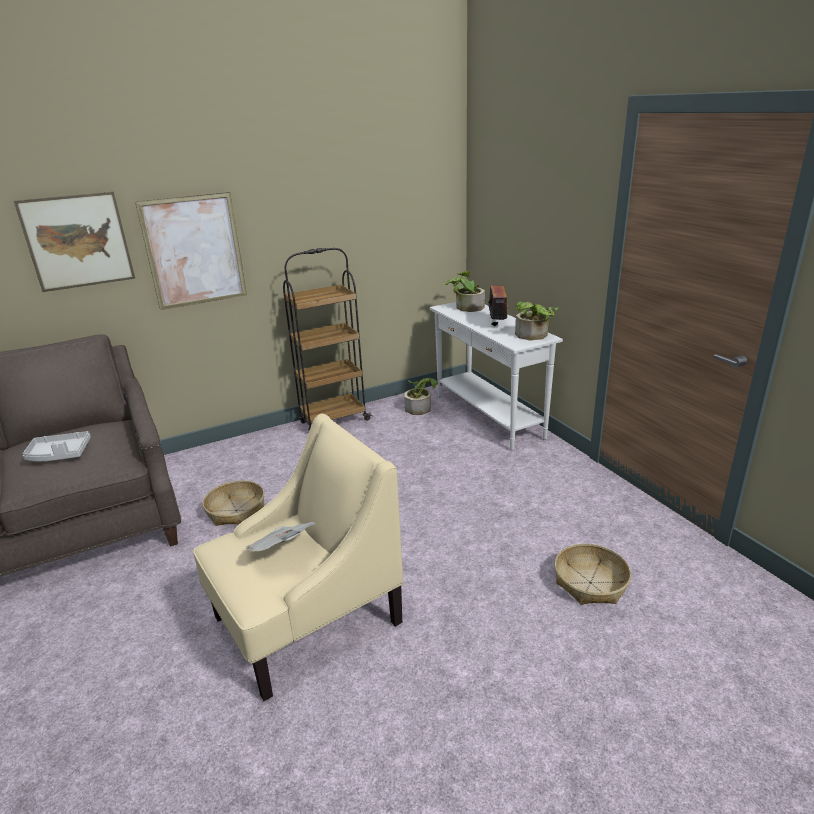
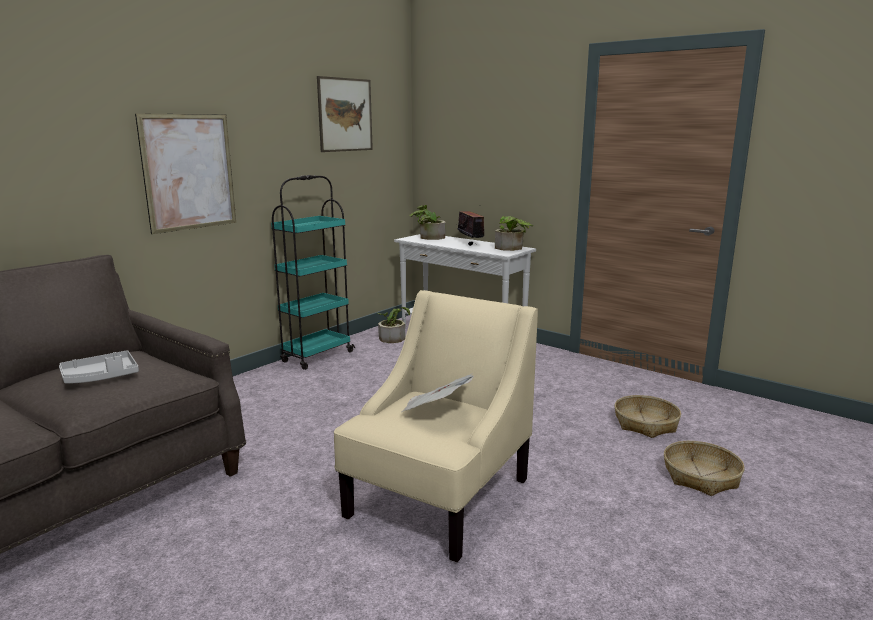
camera: 25 degrees left, 10 degrees down
(78, 241) = (71, 151): picture -> picture (345, 115)
(236, 510) = (279, 436): basket -> basket (701, 476)
(334, 421) = (317, 357): brown cart -> turquoise cart

